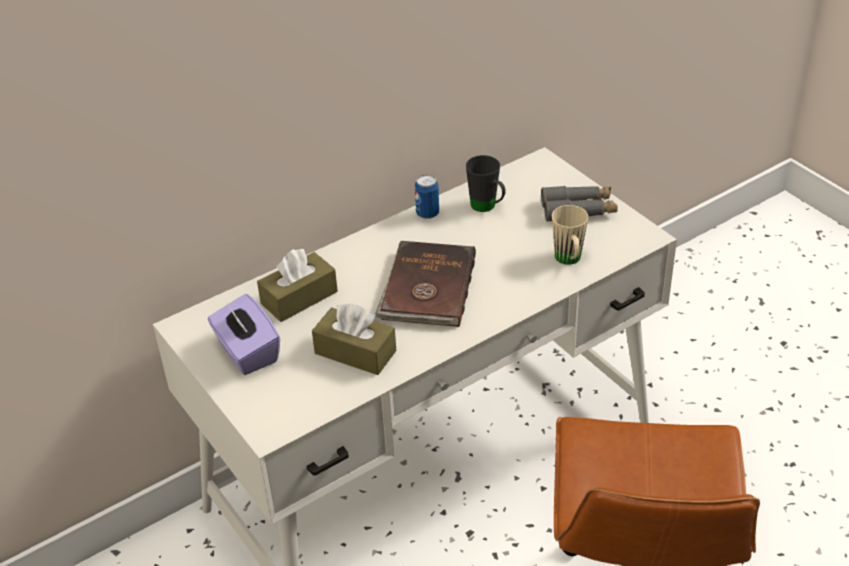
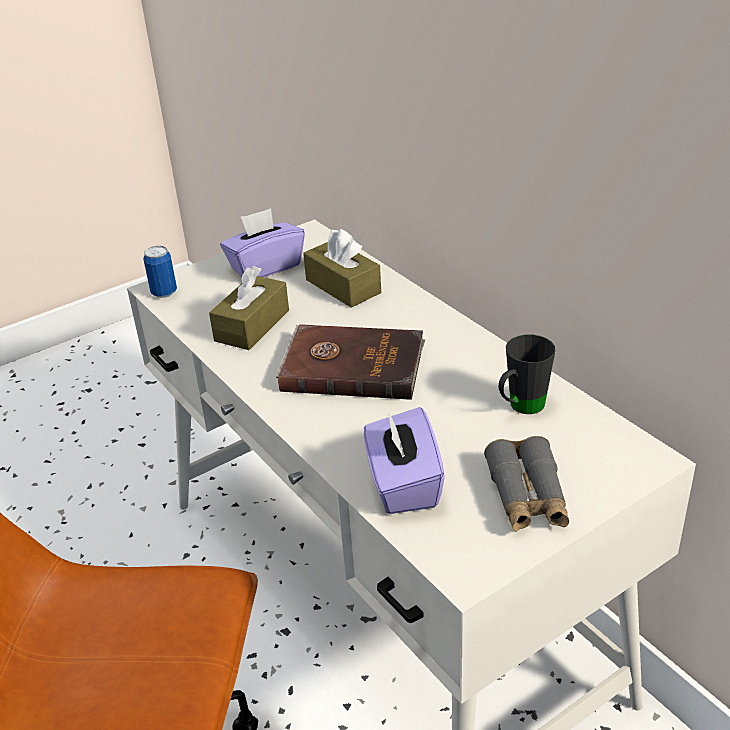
camera: 90 degrees right, 5 degrees down
(427, 214) = (500, 359): can -> can (164, 293)
(569, 261) = (403, 484): beige mug -> purple tissue box

